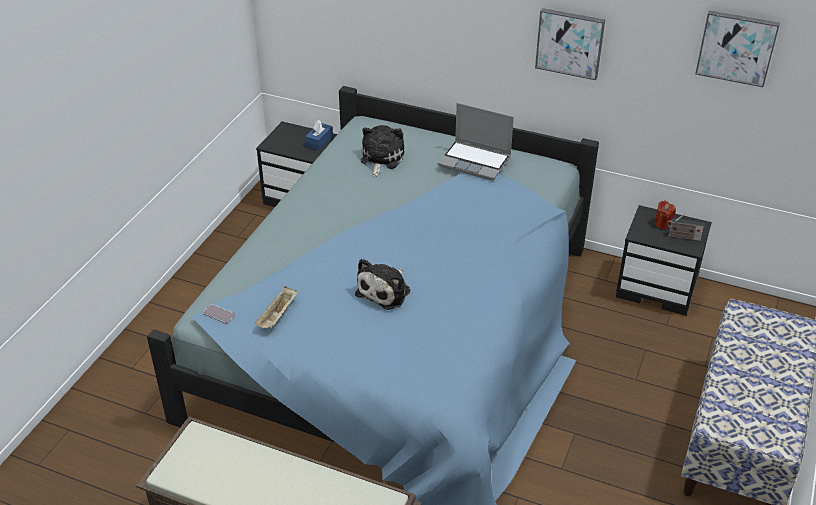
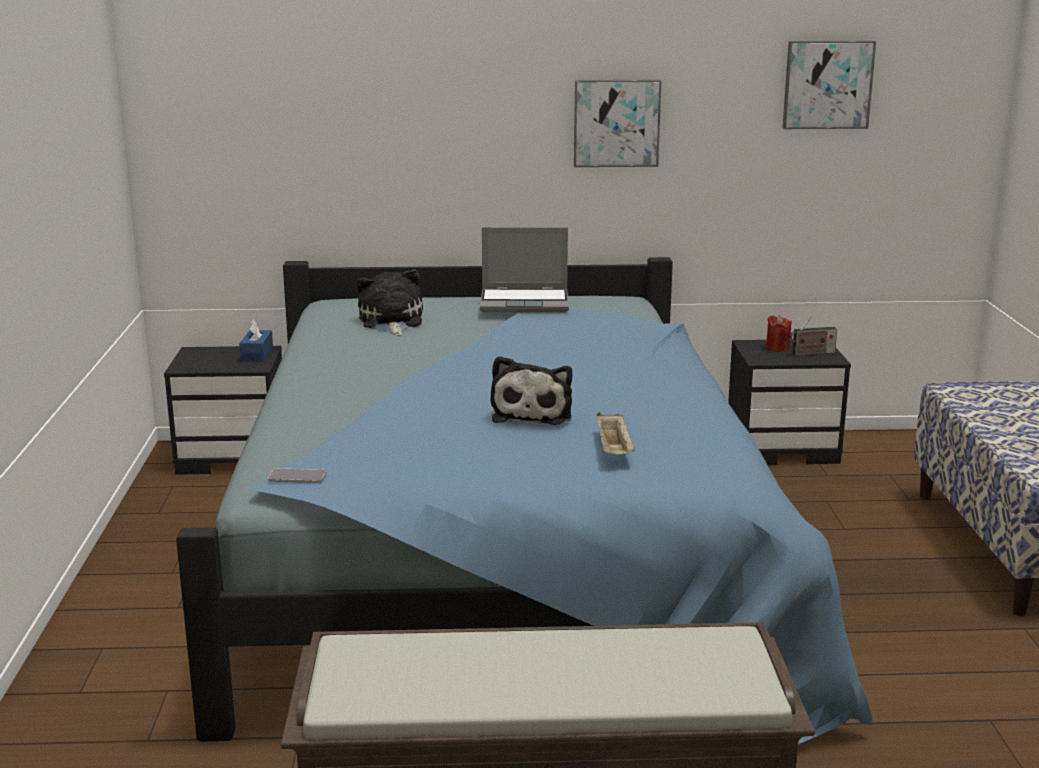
camera: 25 degrees left, 20 degrees down
(277, 316) = (396, 461): beige tray -> beige tray (614, 450)

